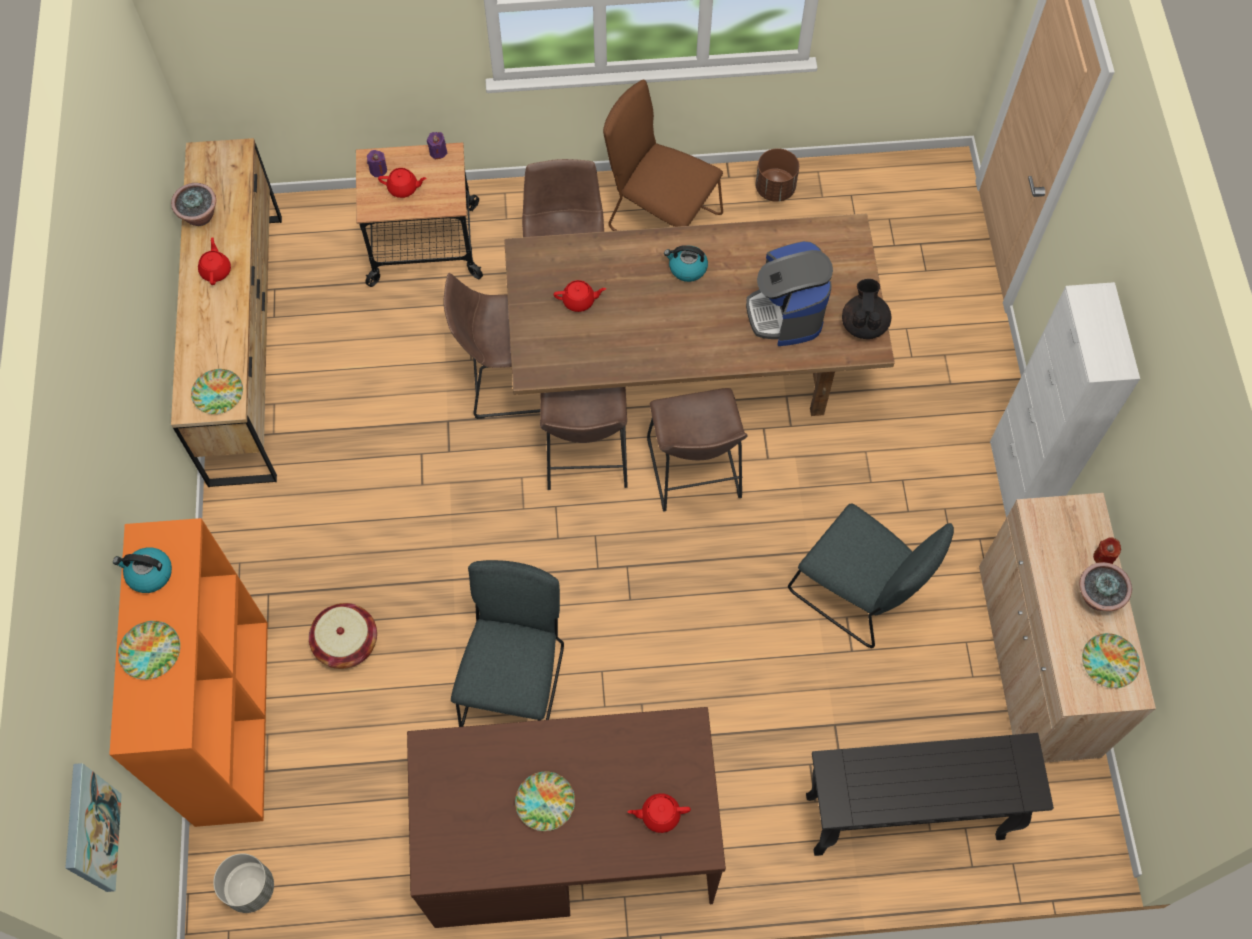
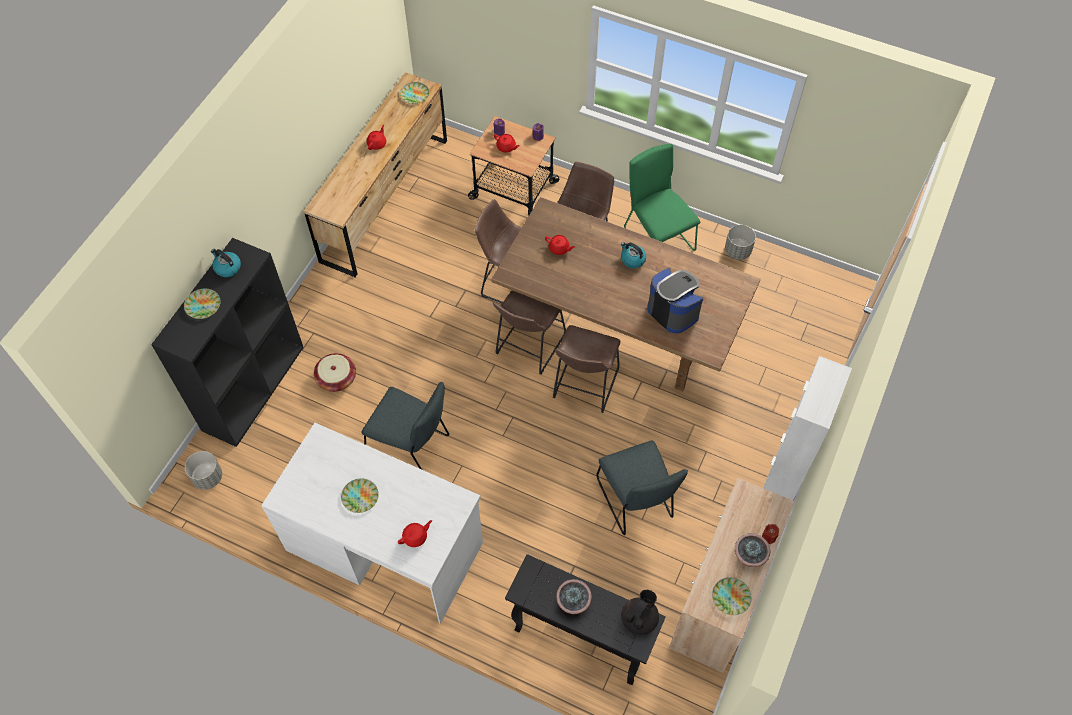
camera: 30 degrees right, 5 degrees down
(90, 829) = (116, 372): picture -> none
(200, 217) = (387, 113): potted plant -> potted plant (573, 603)
(218, 394) = (337, 207): plate -> plate (415, 95)
(231, 720) = (253, 387): orange bookcase -> black bookcase
(515, 681) = (411, 445): grey chair -> grey chair turned 75 degrees clockwise
(568, 840) = (384, 545): brown desk -> white desk
(659, 814) = (415, 537): red teapot -> red teapot turned 120 degrees clockwise
(660, 220) = (657, 238): brown chair -> green chair
(774, 189) = (737, 251): brown planter -> grey planter
(786, 313) = (673, 311): coffee machine -> coffee machine turned 120 degrees clockwise
(864, 324) = (716, 338): black teapot -> black teapot (639, 619)

